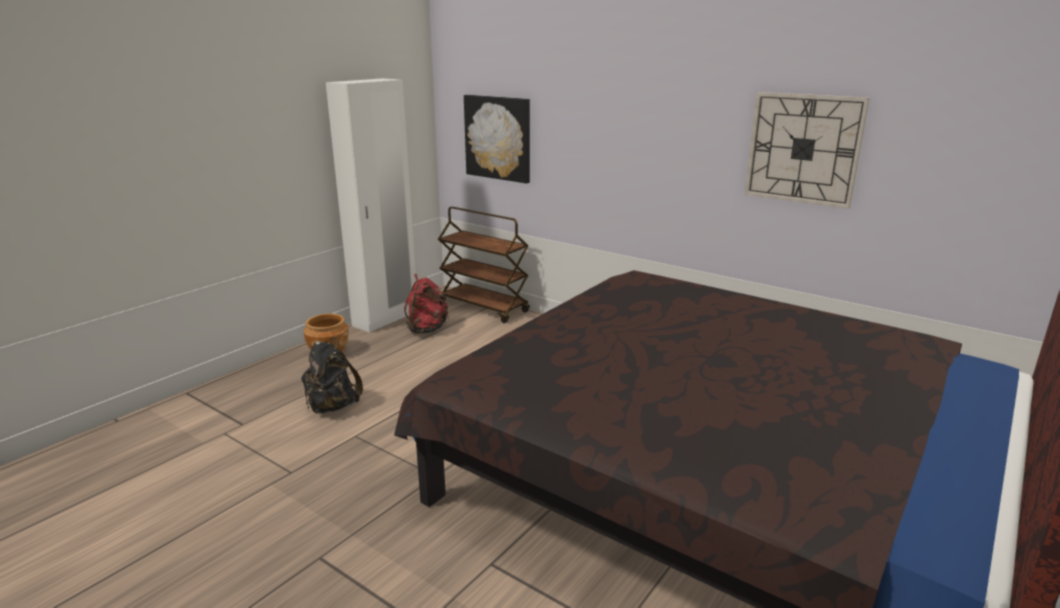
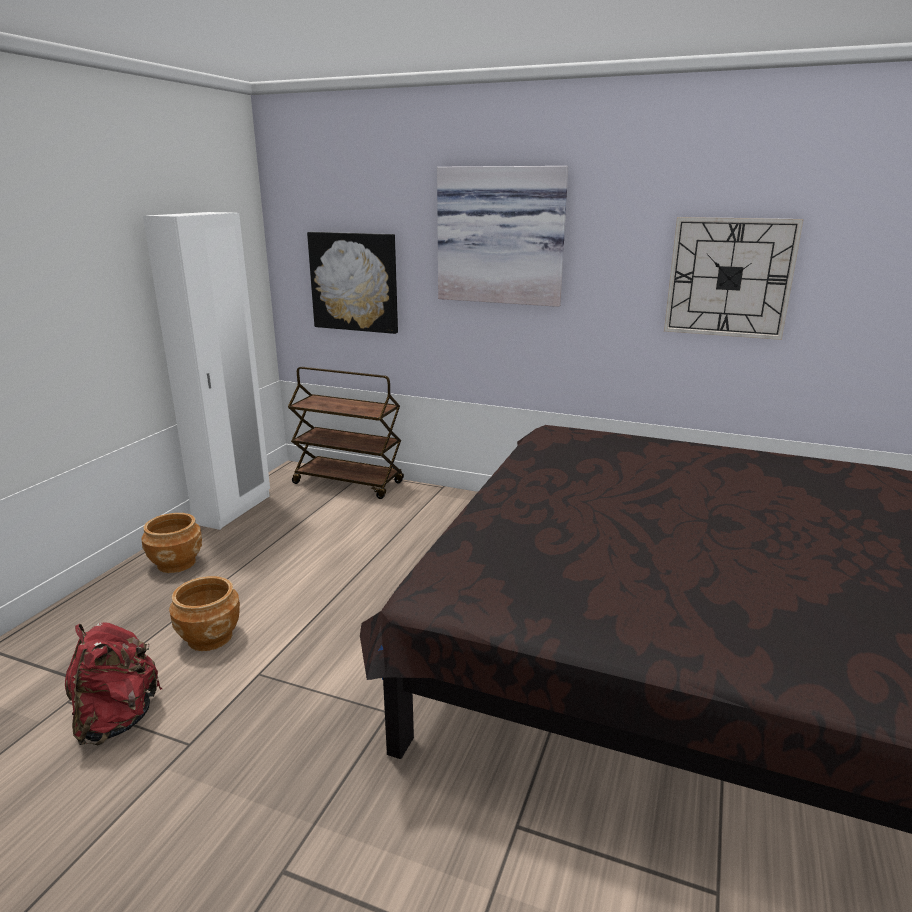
camera: 15 degrees left, 0 degrees up
(332, 406) = (210, 637): black backpack -> brown planter
(426, 329) = (291, 517): red backpack -> red backpack (117, 719)
(612, 103) = (501, 236): none -> picture

